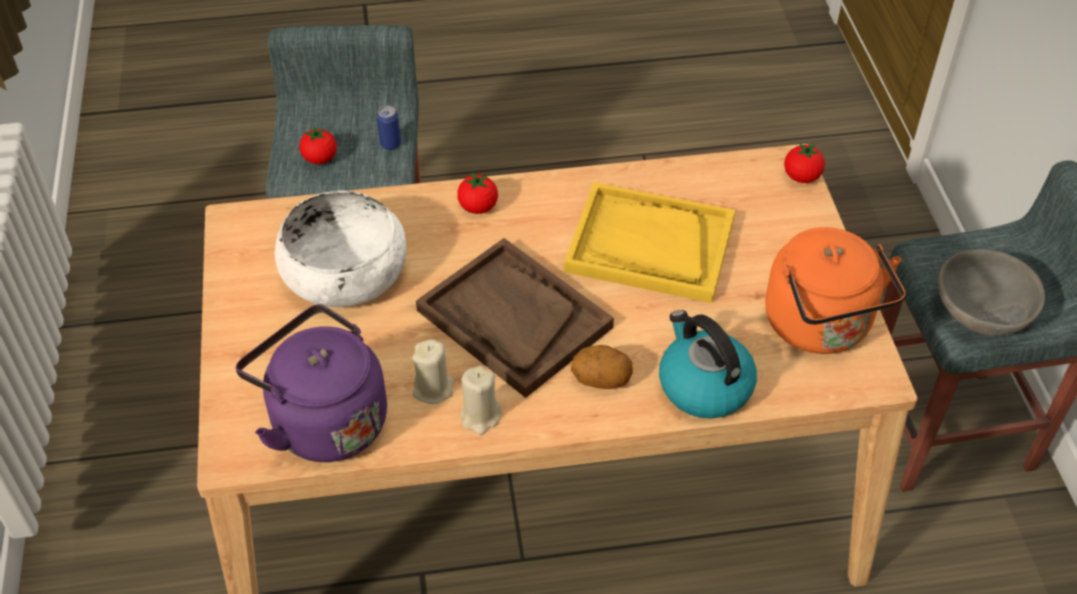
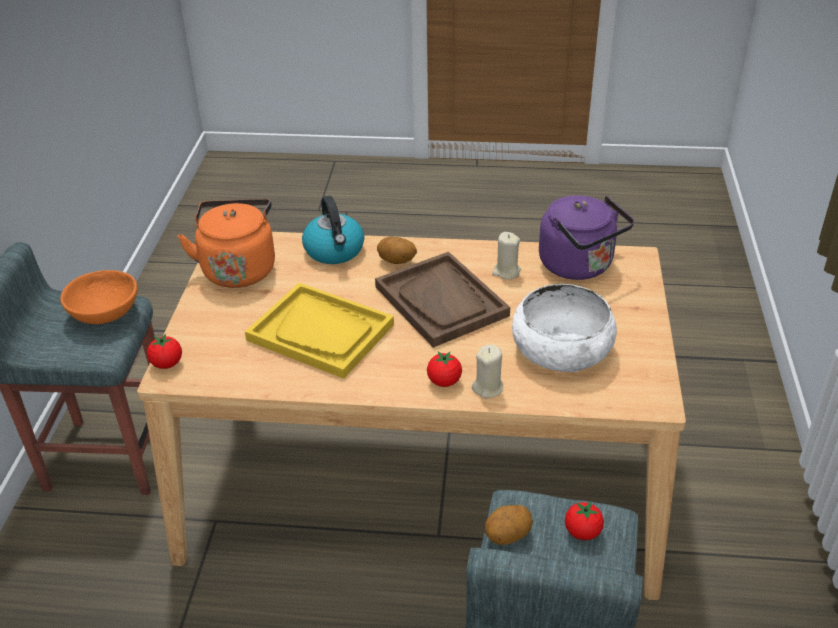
camera: 165 degrees left, 10 degrees down
(390, 144) = (507, 535): can -> potato
(480, 417) = (479, 255): beige candle -> beige candle (488, 388)
(981, 314) = (106, 313): grey bowl -> orange bowl

